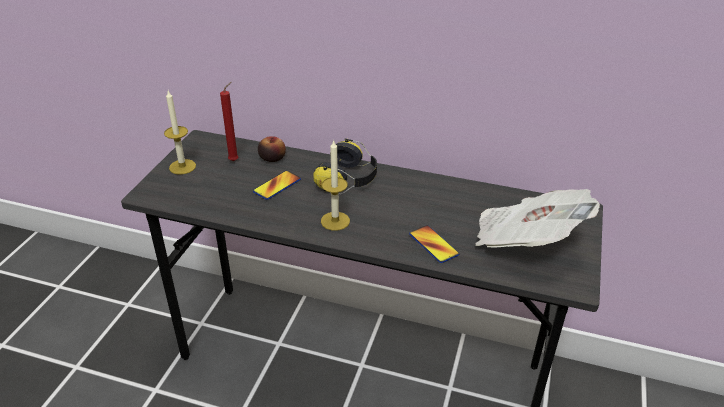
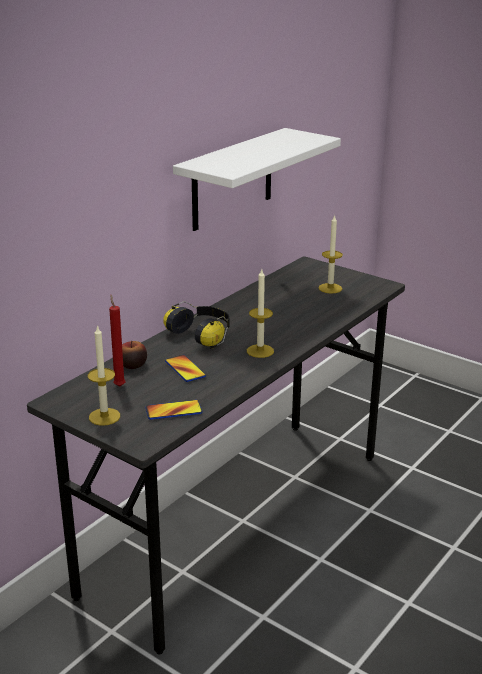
camera: 70 degrees left, 10 degrees down
(433, 244) = (316, 319): phone -> phone (173, 411)
(485, 58) = (232, 179): none -> white shelf
(525, 241) = (330, 288): newspaper -> candle

